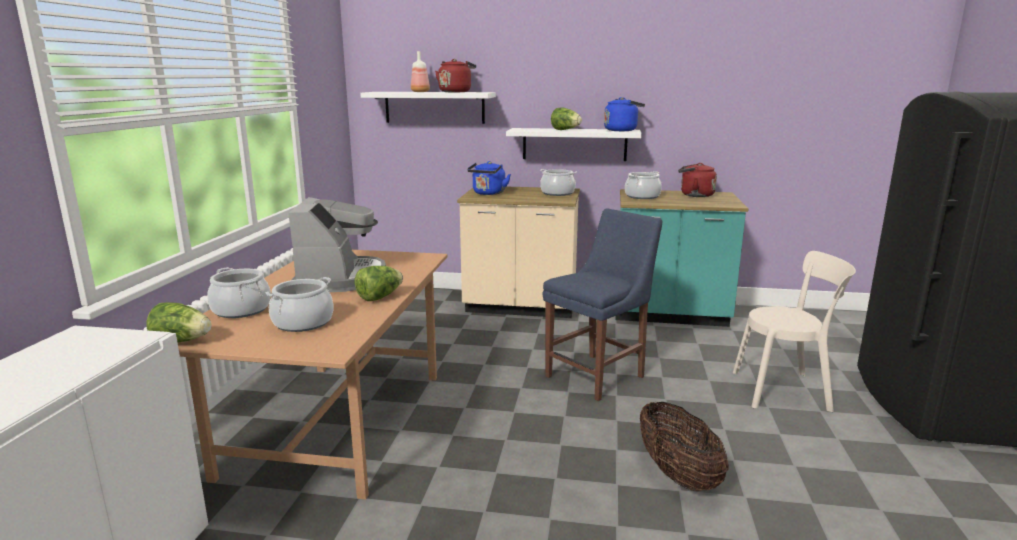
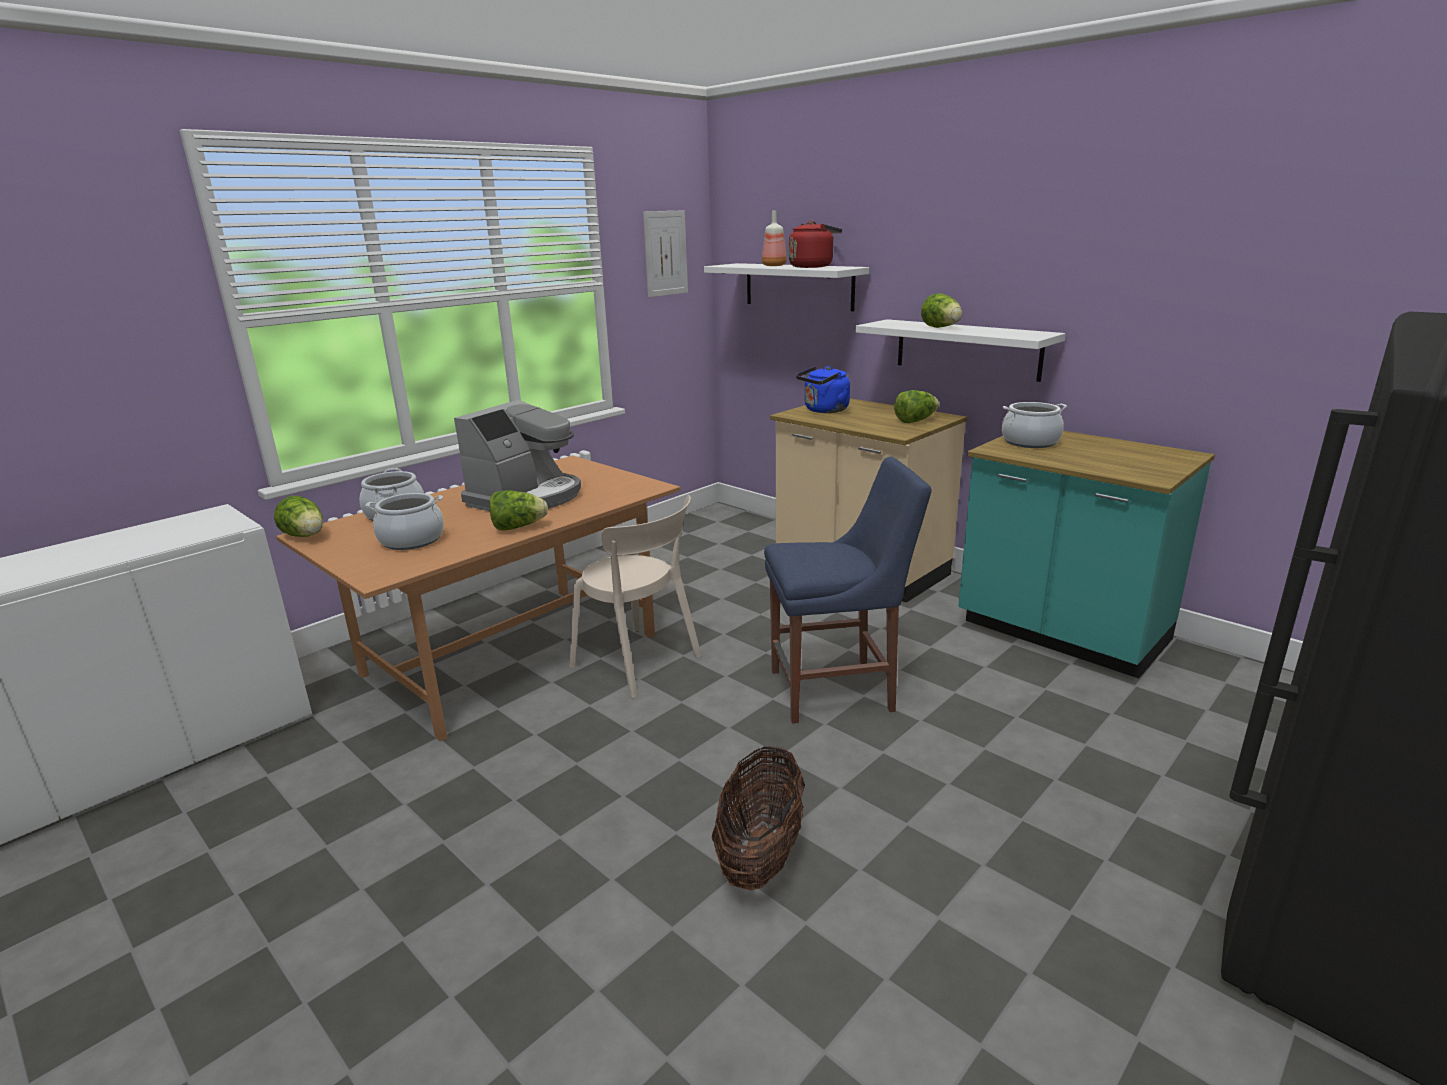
camera: 35 degrees right, 5 degrees up
(325, 82) = (665, 253): none -> picture
(557, 193) = (915, 421): cooking pot -> lettuce
(622, 130) = (1025, 333): blue kettle -> none
(694, 195) = (1126, 451): red kettle -> none
(785, 391) = (1089, 807): beige chair -> beige chair (640, 663)

